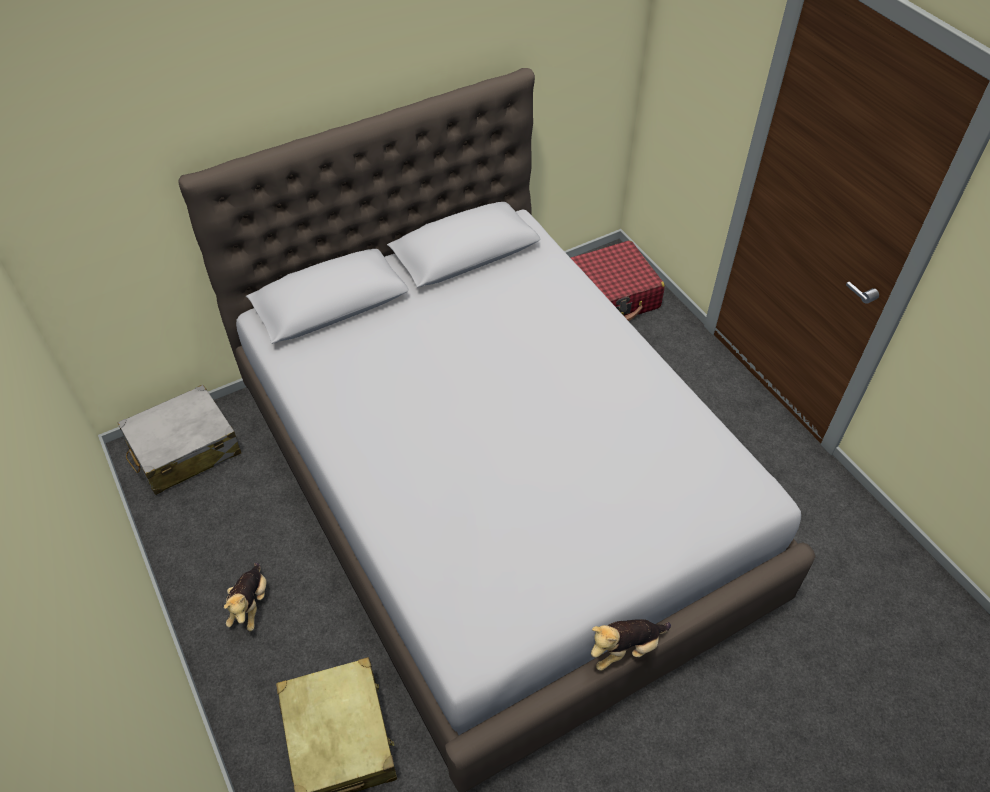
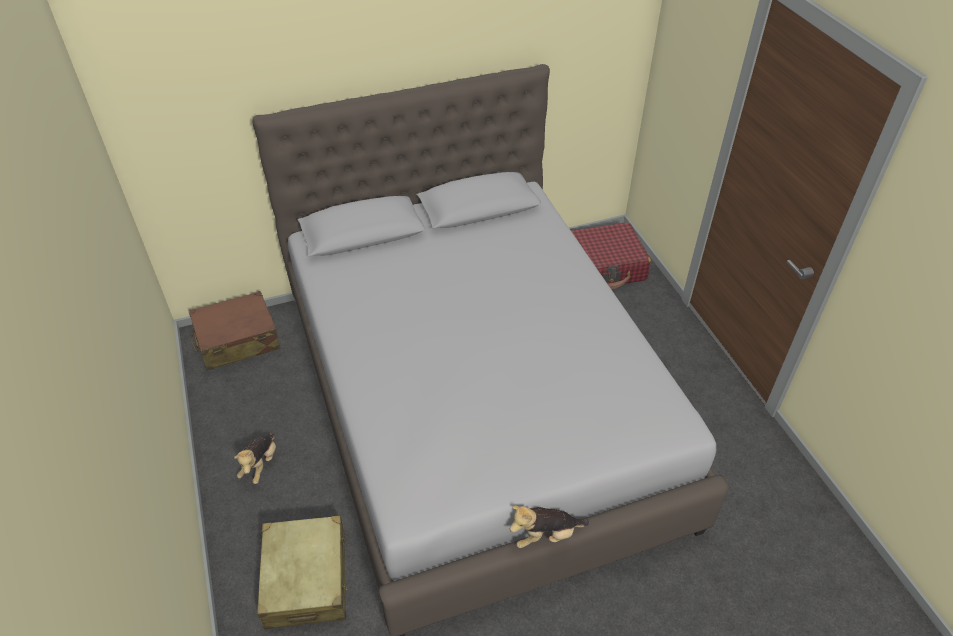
camera: 10 degrees right, 5 degrees down
(184, 450) = (237, 340): grey suitcase -> brown suitcase

